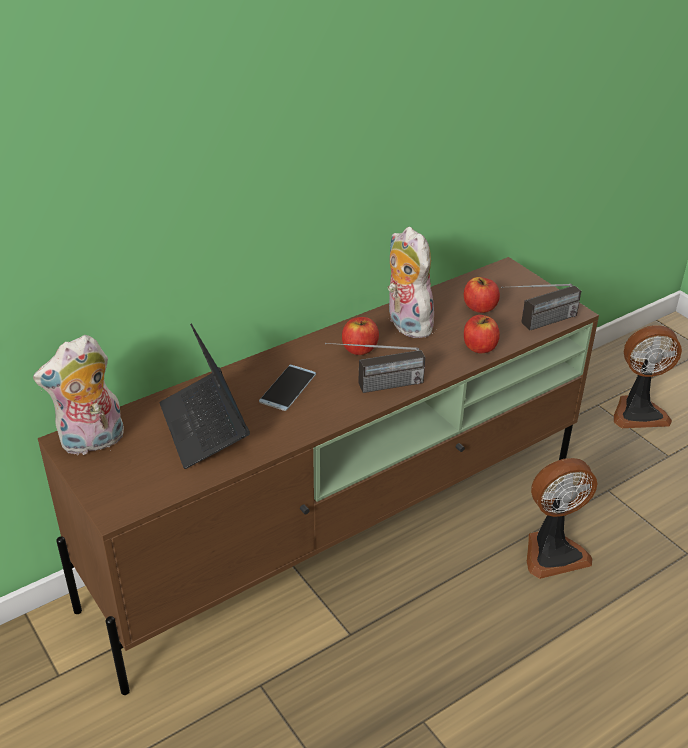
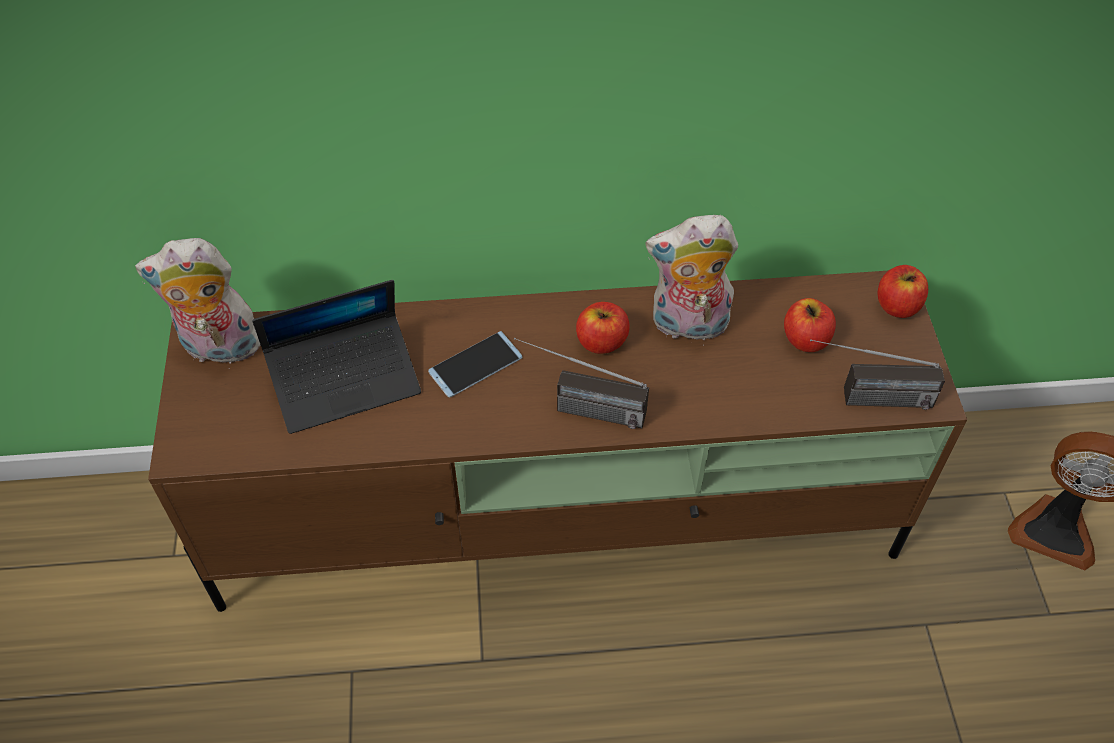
camera: 30 degrees right, 15 degrees up
(204, 427) = (345, 381): laptop -> laptop turned 120 degrees counterclockwise
(405, 324) = (687, 326): plush toy -> plush toy turned 90 degrees counterclockwise
(479, 347) = (756, 404): apple -> apple (897, 306)
(552, 552) = (790, 675): fan -> none

